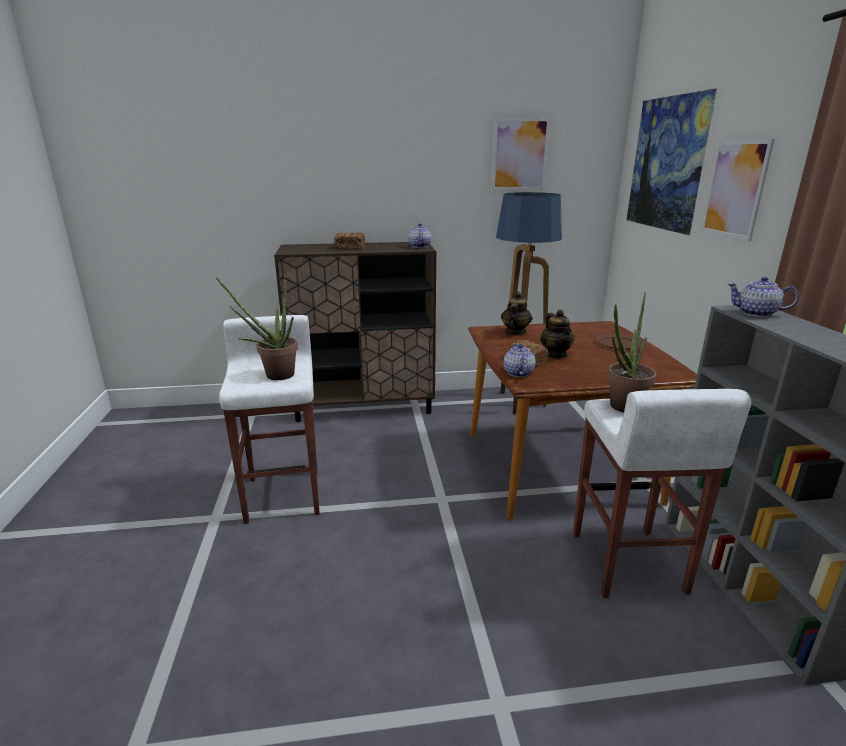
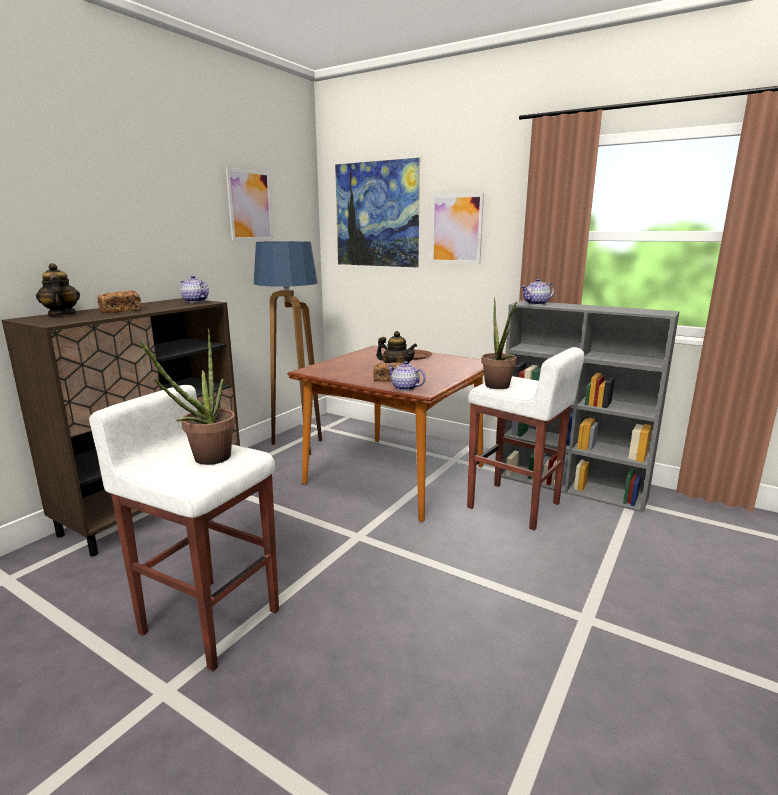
camera: 50 degrees left, 5 degrees down
(515, 332) = (333, 366): teapot -> teapot (61, 314)

